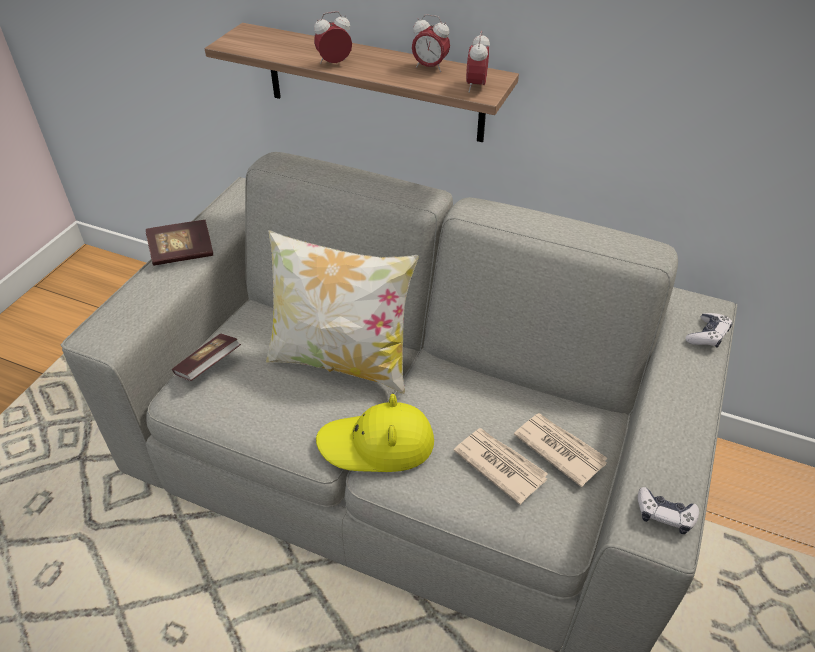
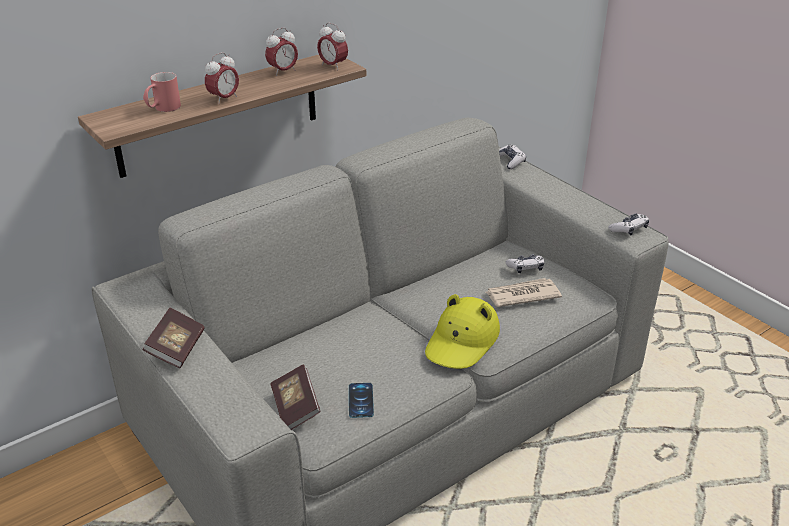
camera: 60 degrees left, 10 degrees down
(239, 404) = (361, 400): none -> phone
(286, 47) = (163, 109): none -> red mug
(334, 63) = (224, 99): alarm clock -> alarm clock turned 150 degrees counterclockwise
(342, 361) = (360, 333): pillow -> none
(559, 449) = (525, 268): newspaper -> game controller

